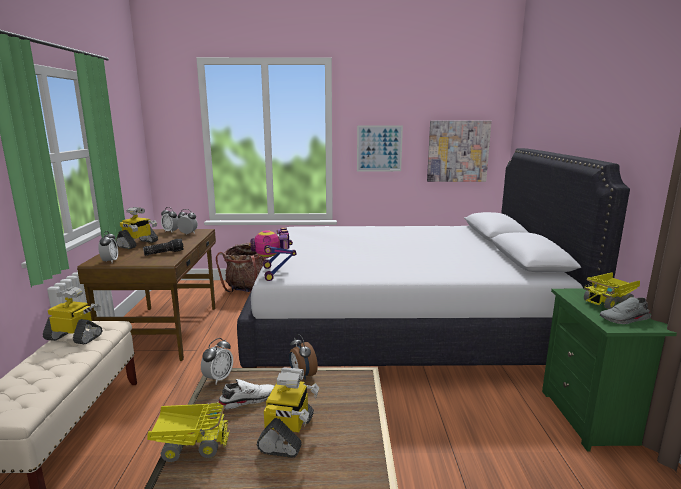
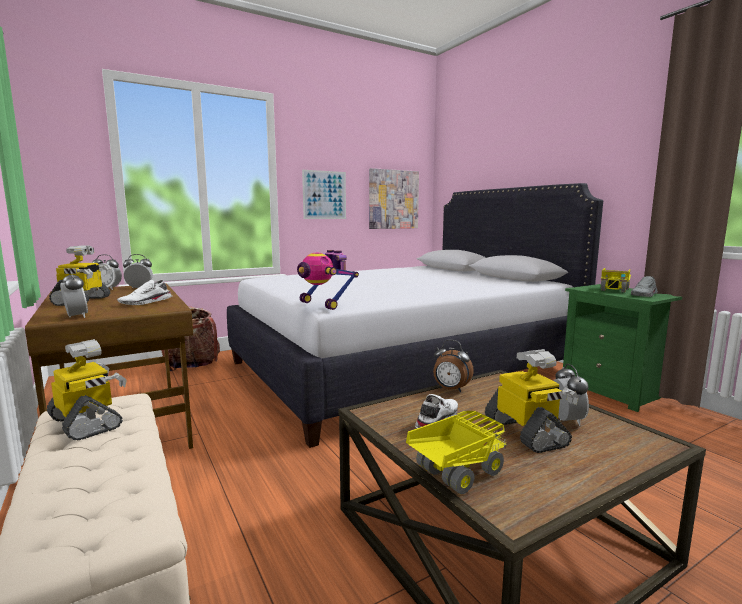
camera: 30 degrees left, 5 degrees down
(75, 337) = (87, 423): toy robot -> toy robot turned 60 degrees clockwise
(164, 252) = (146, 303): flashlight -> white shoe
(218, 378) = (371, 413): alarm clock -> alarm clock (566, 420)

